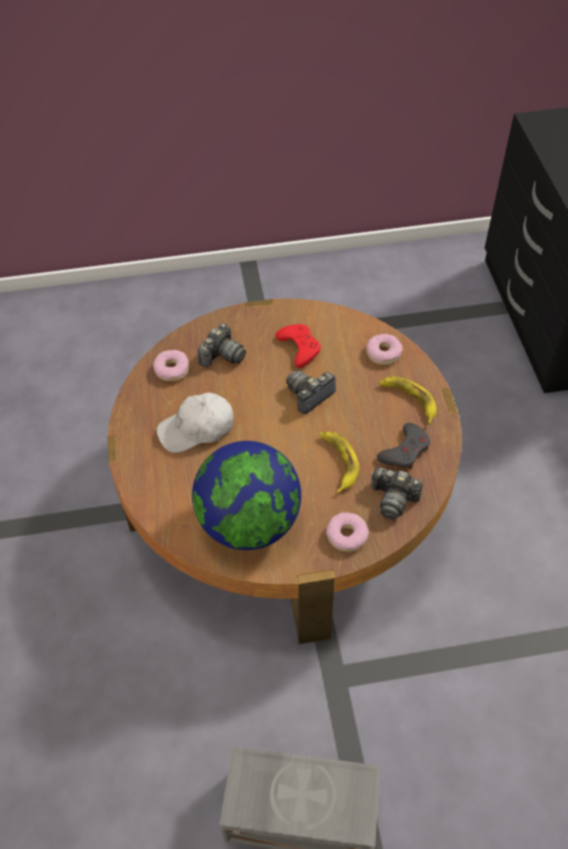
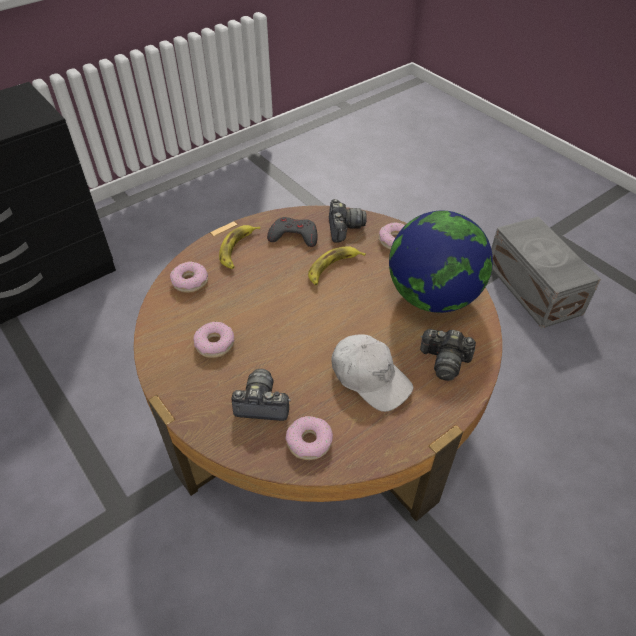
camera: 120 degrees left, 5 degrees down
(299, 347) = (214, 344): red game controller -> donut
(309, 395) = (273, 312): camera -> camera (444, 361)

